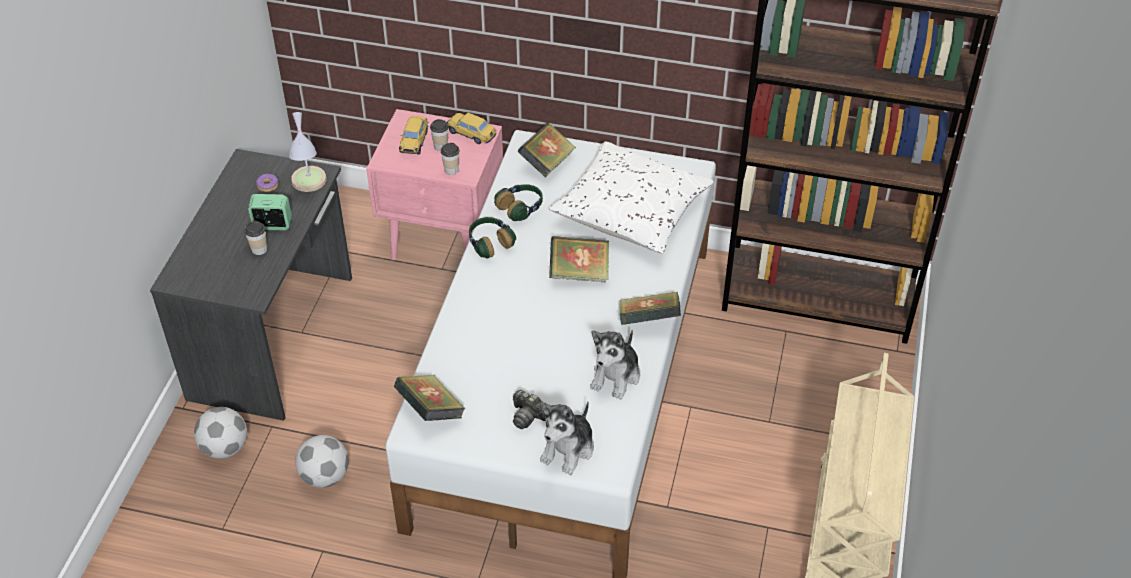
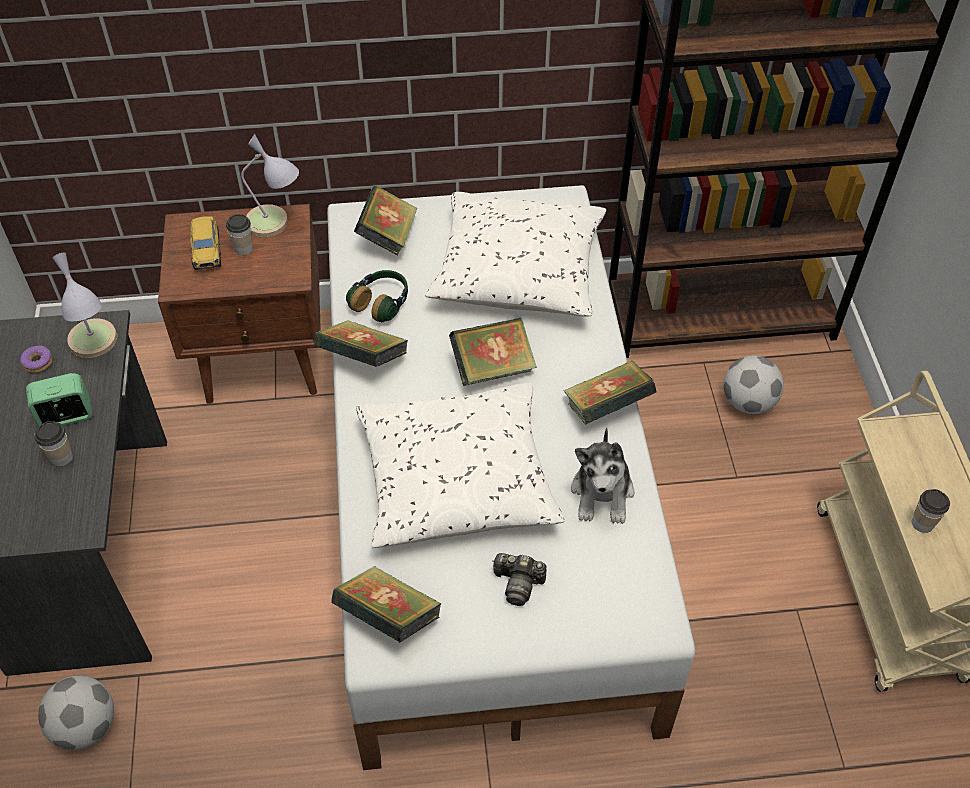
camera: 20 degrees left, 5 degrees up
(325, 476) = (236, 722): football -> football (748, 402)
(445, 239) = (264, 360): pink nightstand -> brown nightstand
(451, 170) = (271, 276): cup -> cup (922, 523)
(471, 134) = (276, 223): toy car -> table lamp
(490, 243) = (363, 359): headphones -> book
(517, 339) = (456, 480): none -> white pillow
(568, 449) = (591, 614): plush toy -> none

